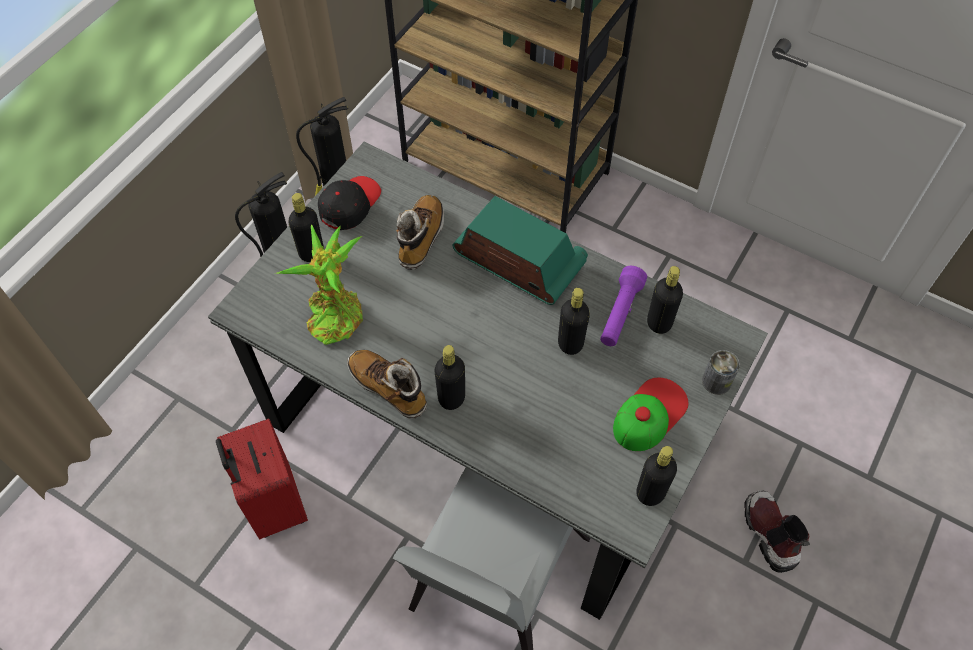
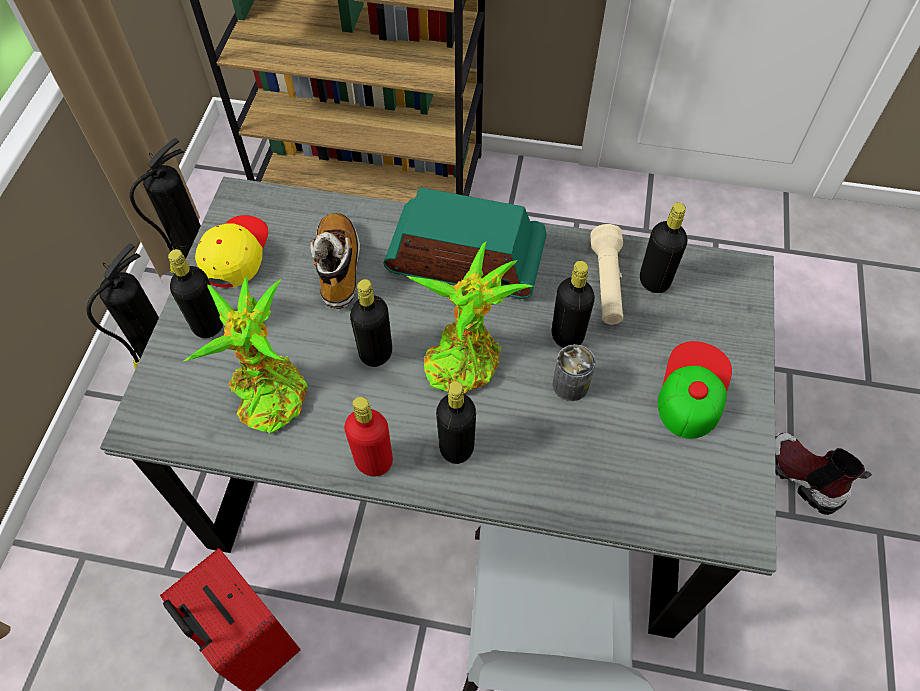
camera: 20 degrees left, 0 degrees up
(349, 205) = (235, 254): black cap -> yellow cap
(389, 388) = (374, 461): boot -> red bottle
(486, 334) = (465, 356): none -> potted plant
(620, 313) = (607, 284): purple flashlight -> beige flashlight
(650, 493) = (739, 481): black bottle -> black bottle (376, 353)
(716, 381) = (747, 327): can -> can (570, 385)

